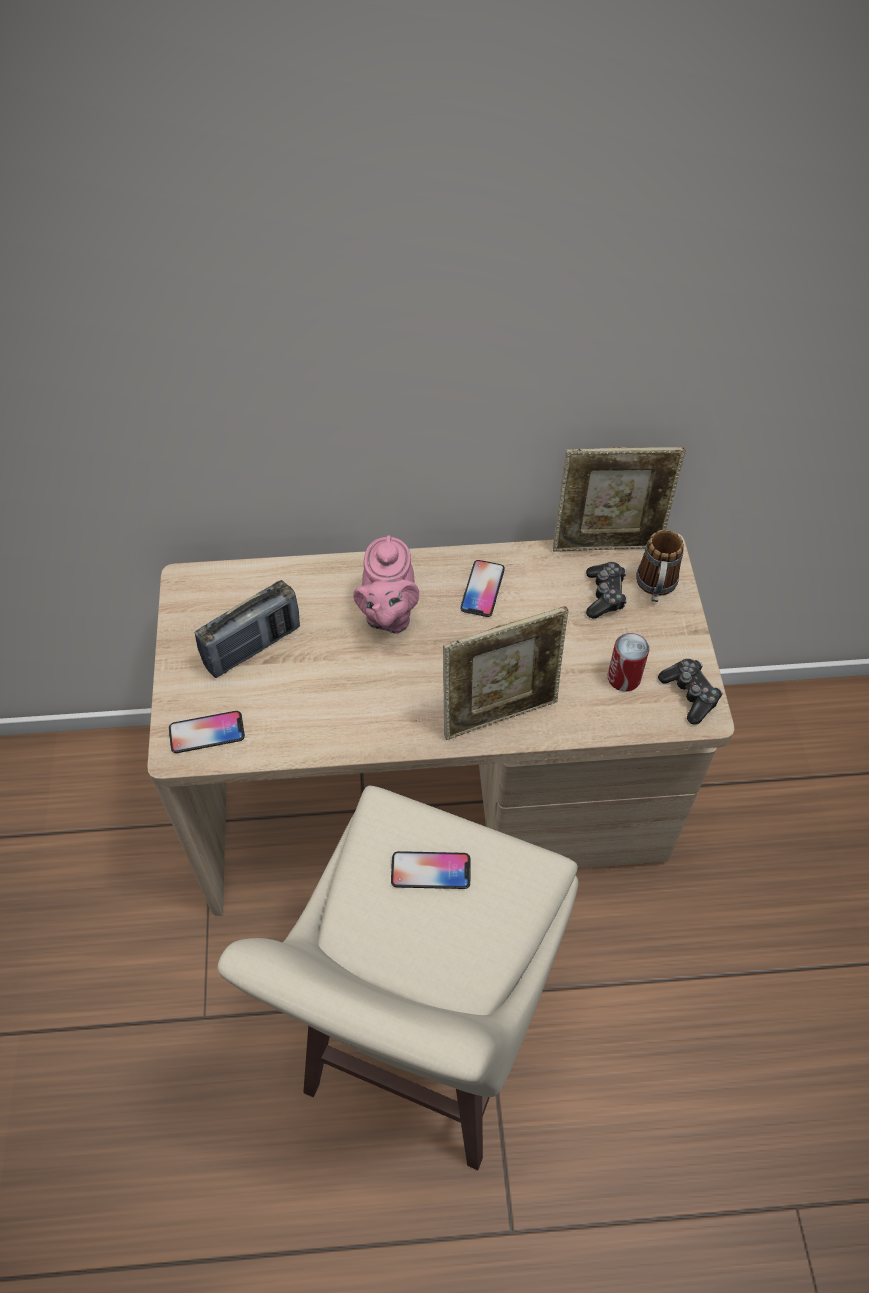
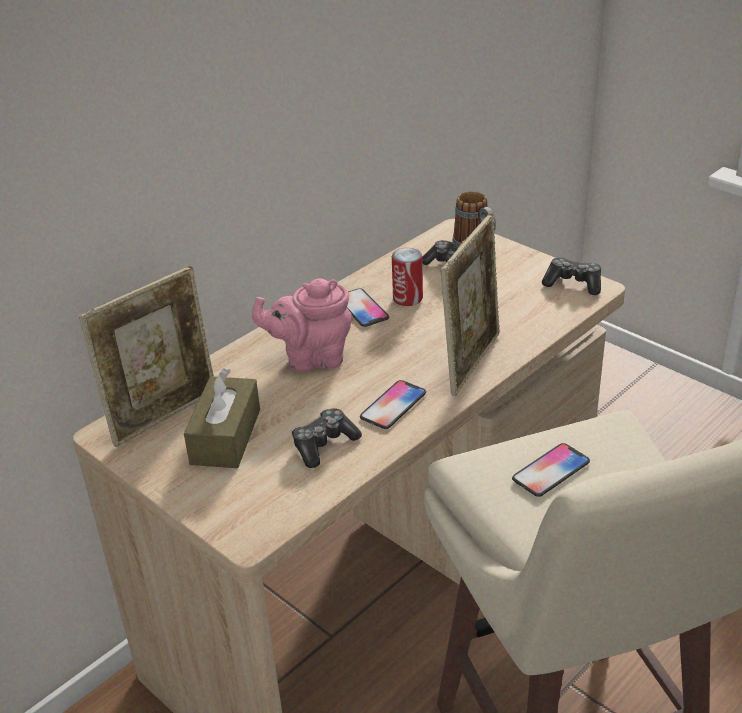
camera: 40 degrees left, 20 degrees down
(207, 733) = (259, 509): phone -> phone (393, 406)
(253, 647) = (226, 436): radio -> brown tissue box
(306, 709) = (324, 445): none -> game controller
(388, 614) = (311, 358): pink teapot -> pink teapot turned 120 degrees clockwise
(607, 544) = (414, 245): picture frame -> picture frame (164, 415)
(624, 678) = (522, 299): can -> can (407, 298)

